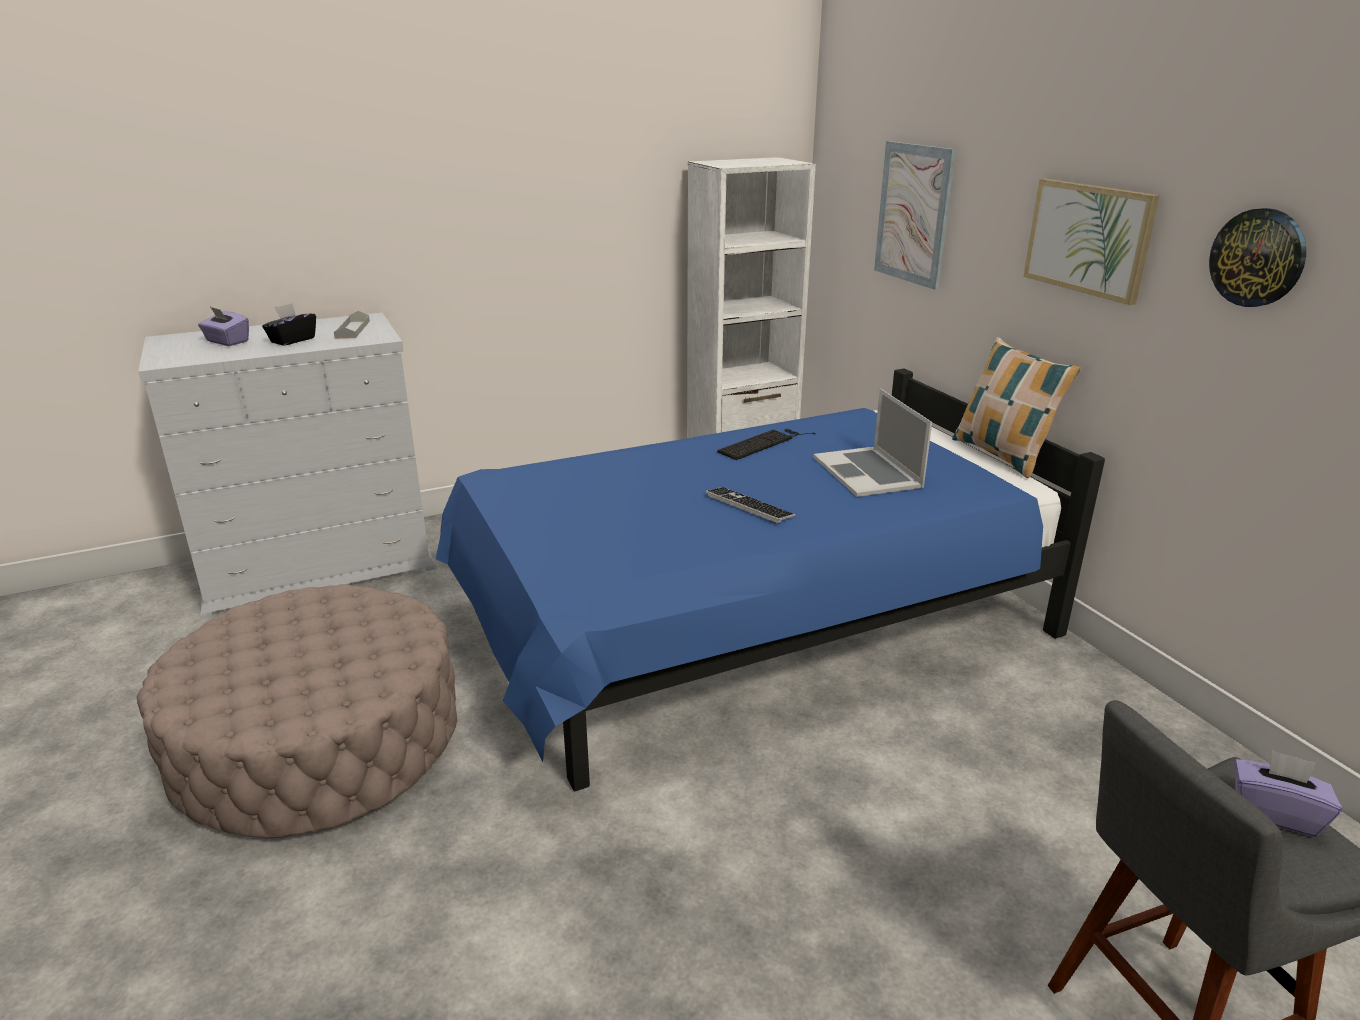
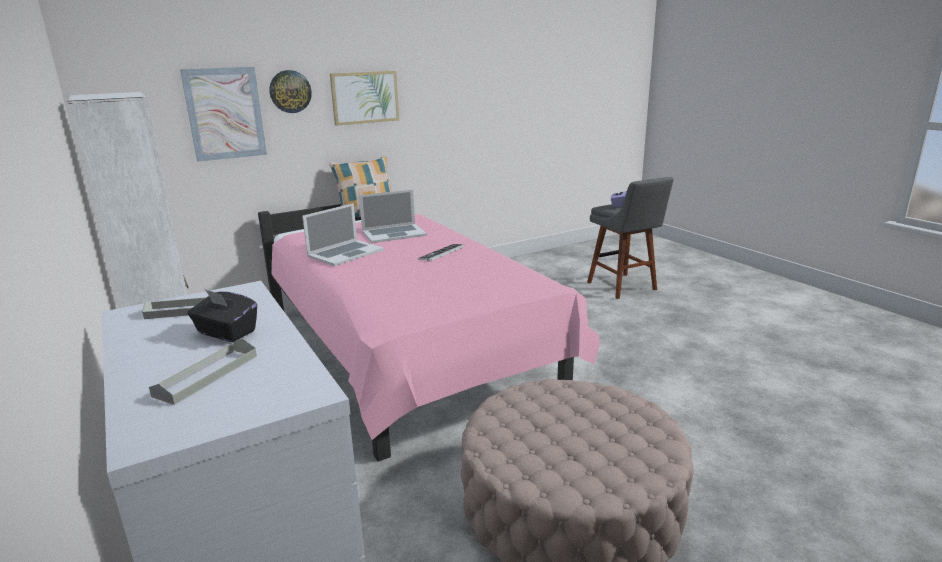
camera: 95 degrees left, 5 degrees down
(227, 341) = (207, 375): purple tissue box -> grey tray
(747, 627) = (407, 351): blue bed -> pink bed
(763, 443) = (345, 253): keyboard -> laptop
(1258, 258) = (440, 86): wall clock -> wall clock (290, 91)

